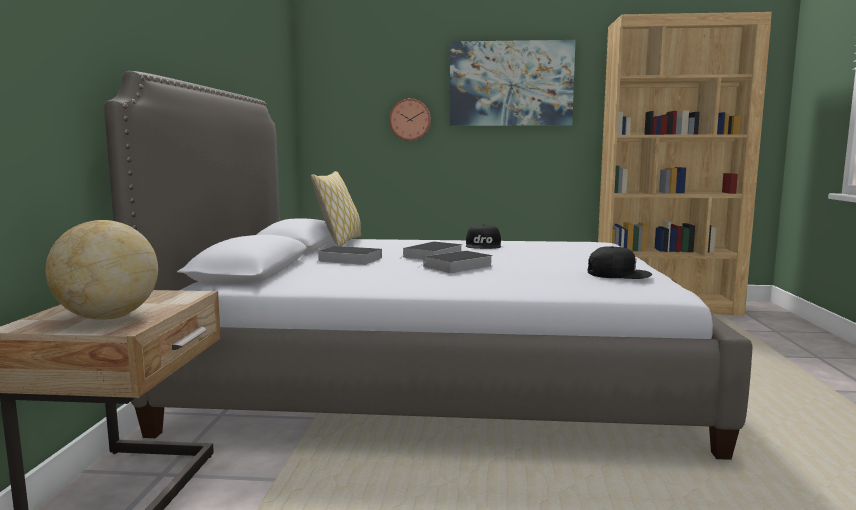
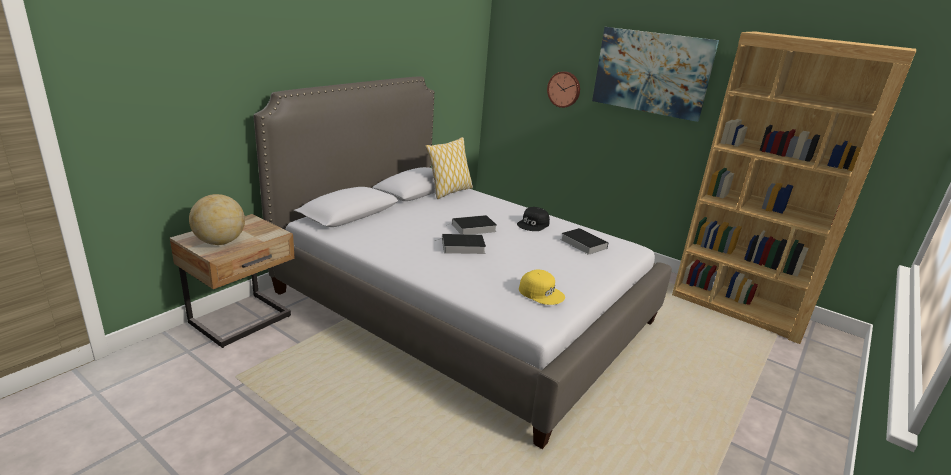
camera: 30 degrees right, 15 degrees up
(347, 259) = (417, 216): book -> book (582, 243)
(618, 273) = (541, 293): black cap -> yellow cap

